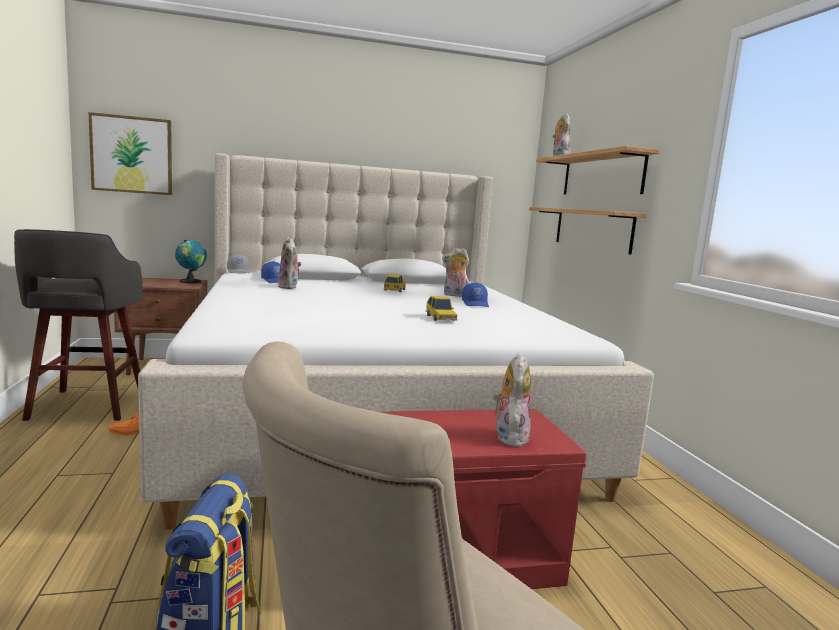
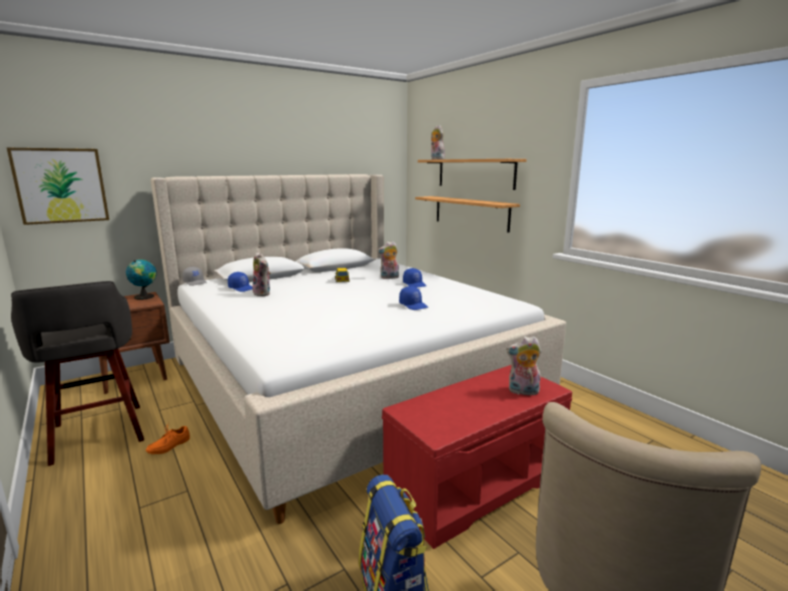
camera: 20 degrees left, 5 degrees up
(441, 318) = (414, 305): toy car -> blue cap
(509, 437) = (523, 392): plush toy -> plush toy turned 75 degrees counterclockwise

